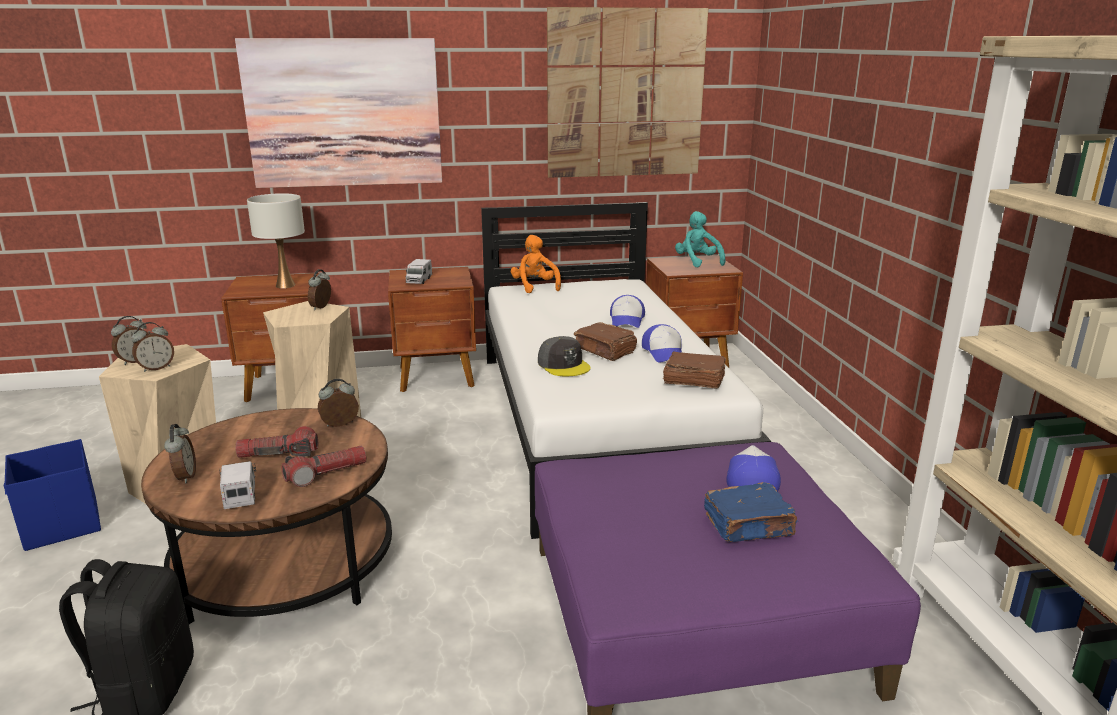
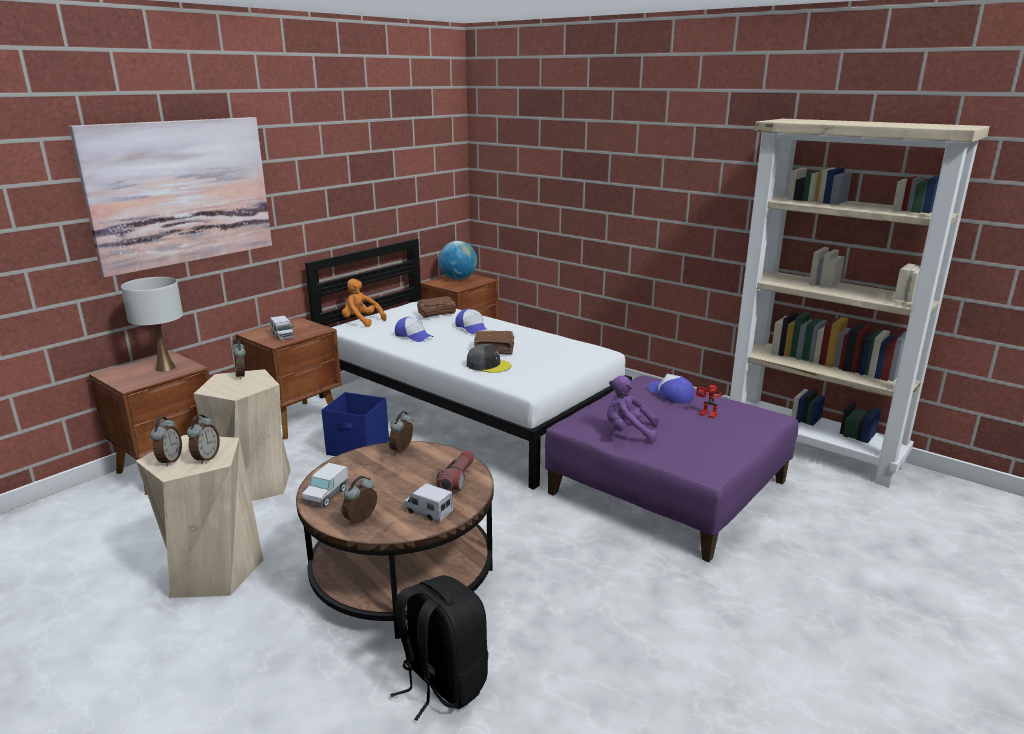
camera: 40 degrees left, 0 degrees up
(61, 525) = (149, 646): blue storage box -> blue storage box (358, 448)
(184, 477) = (362, 520): alarm clock -> alarm clock turned 90 degrees counterclockwise
(208, 442) = (326, 496): none -> toy truck
(279, 454) = (400, 481): flashlight -> none
(605, 504) = (628, 432): none -> purple plush toy
(625, 94) = (393, 155): picture -> none
(664, 352) = (530, 341): cap -> cap (414, 336)
(693, 380) = (575, 352): brown book -> brown book (436, 313)
(697, 262) = (458, 279): turquoise plush toy -> globe
(749, 526) = (706, 415): blue book -> toy robot

